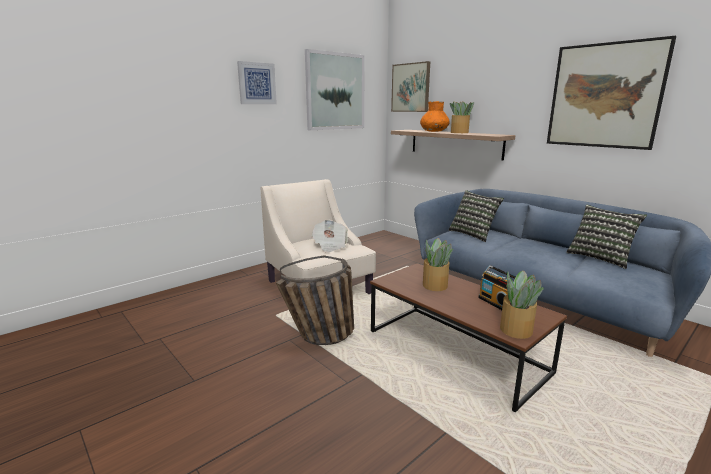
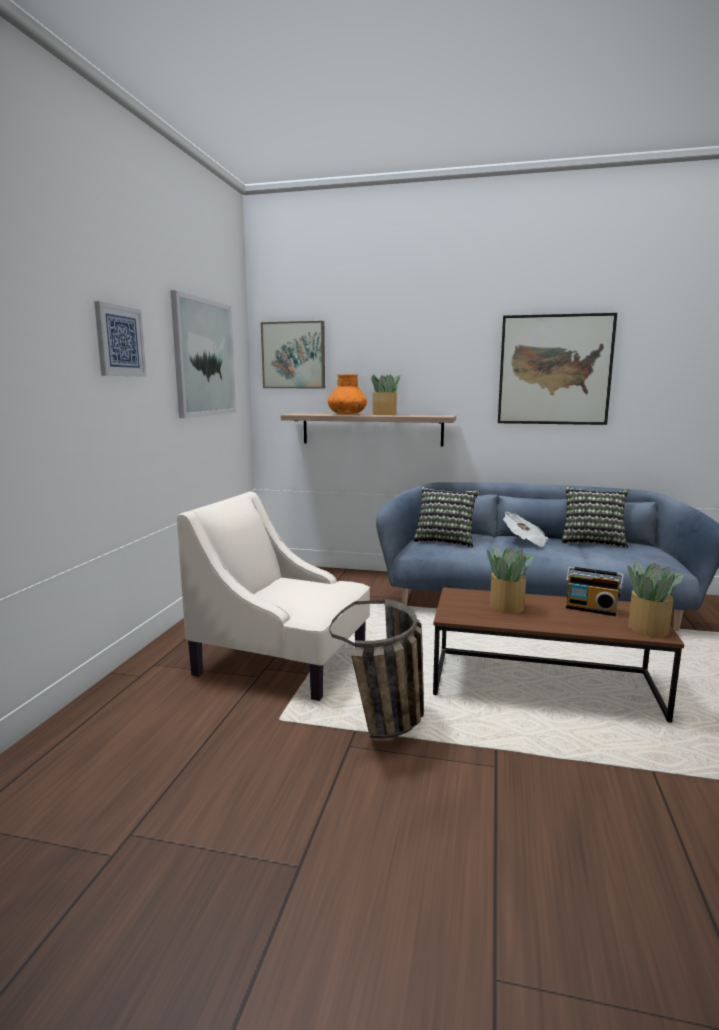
camera: 35 degrees left, 5 degrees down
(330, 246) = (311, 590): newspaper -> newspaper (525, 541)

